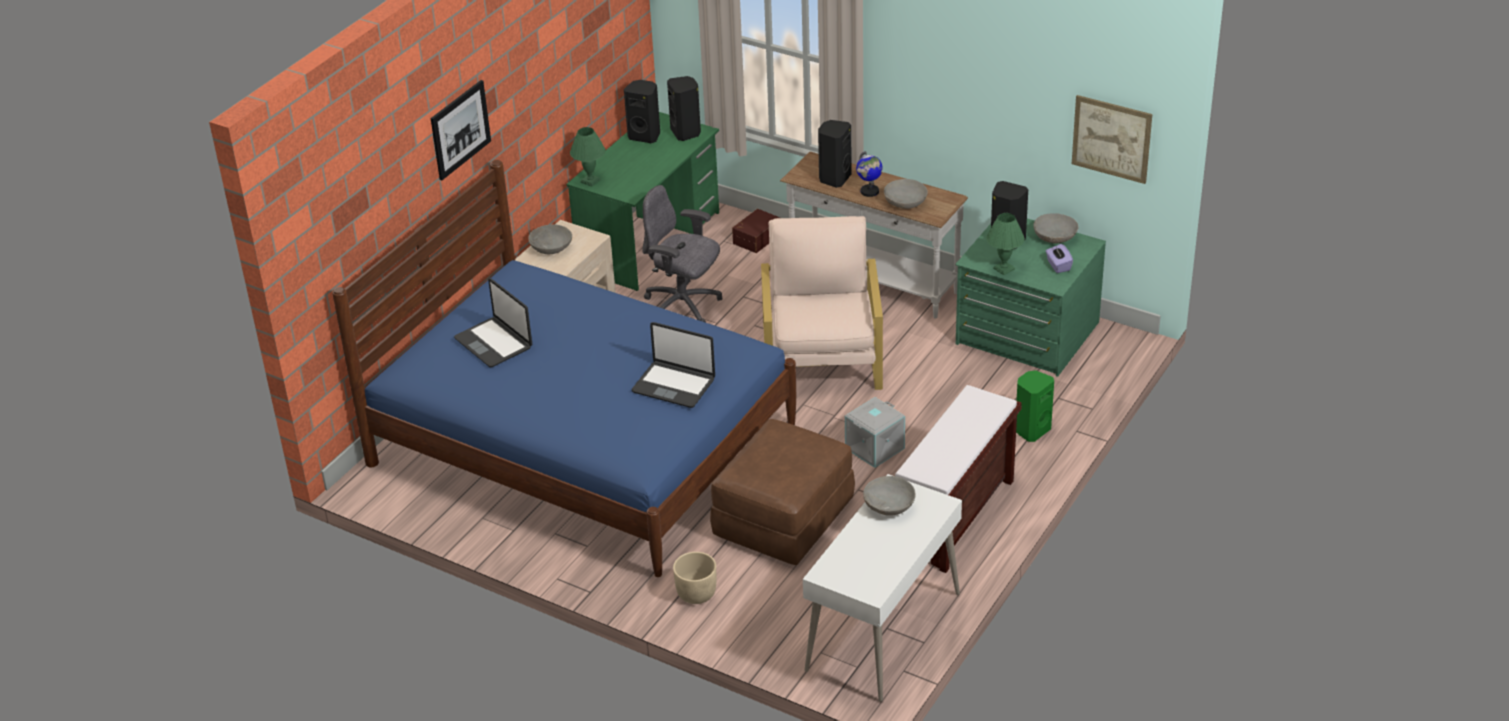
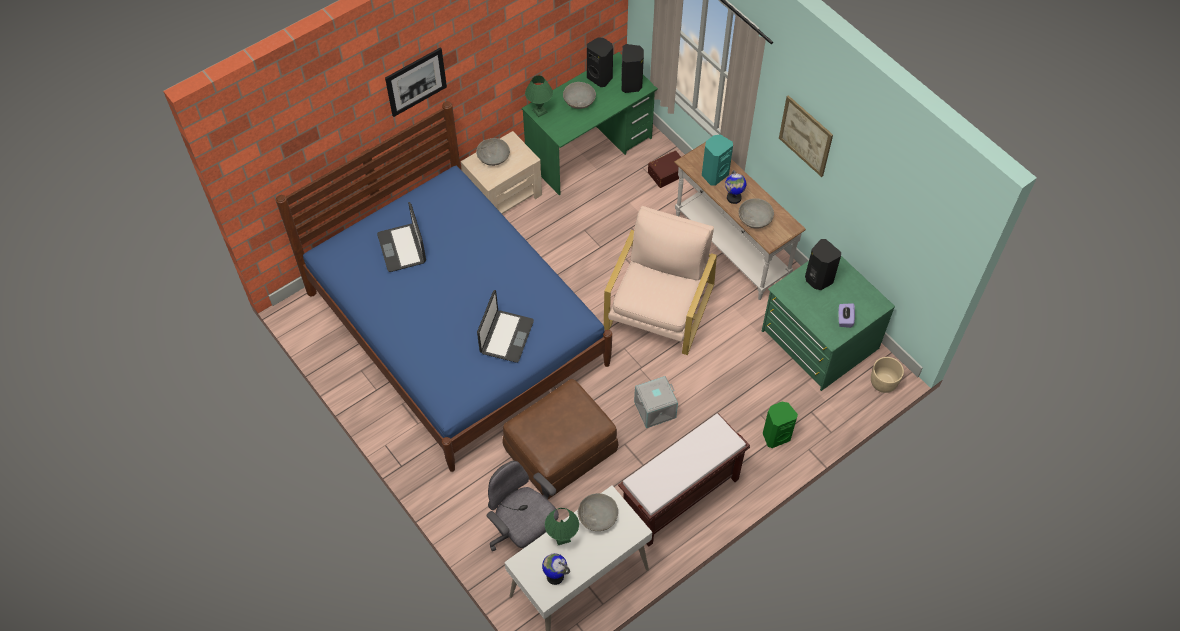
camera: 20 degrees right, 20 degrees up
(674, 385) = (506, 336): laptop -> laptop turned 120 degrees counterclockwise
(683, 306) = (584, 222): grey office chair -> grey office chair (523, 534)
(696, 593) = (470, 496): beige planter -> beige planter (883, 382)
(834, 178) = (714, 174): black speaker -> turquoise speaker
(872, 572) = (555, 576): none -> globe
(1003, 269) = (801, 307): green table lamp -> green table lamp (562, 537)
(1055, 237) = (857, 288): grey bowl -> grey bowl (579, 101)
(1111, 138) = (915, 246): picture -> picture (805, 136)

